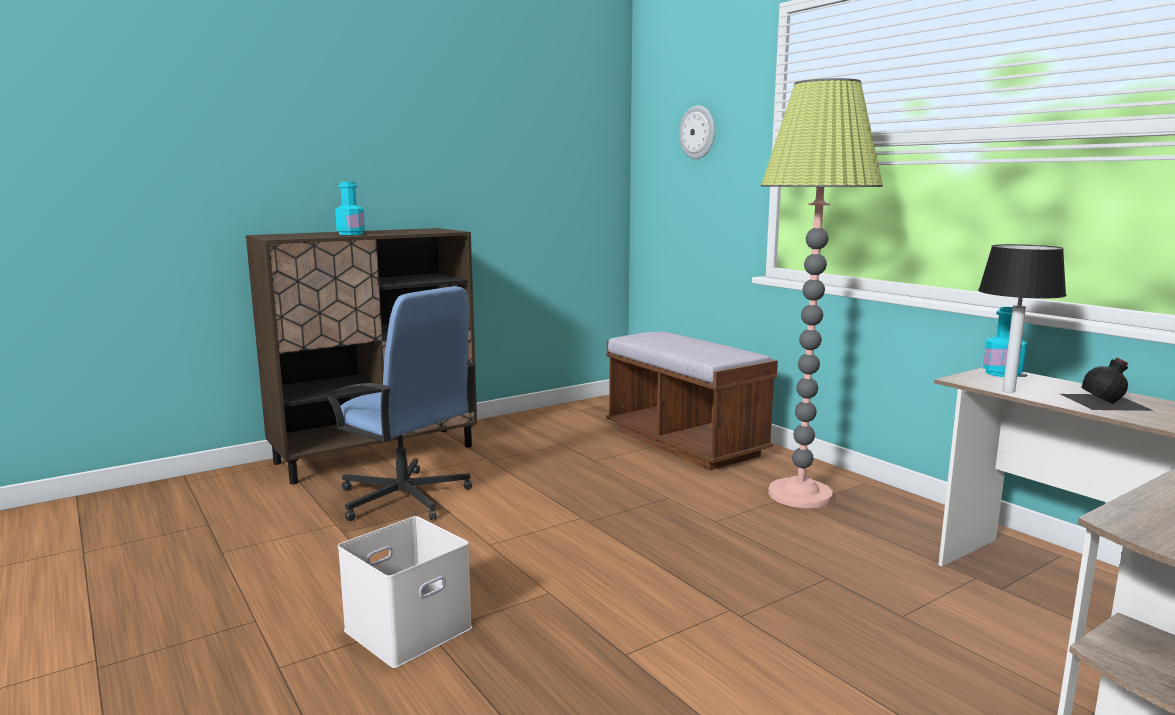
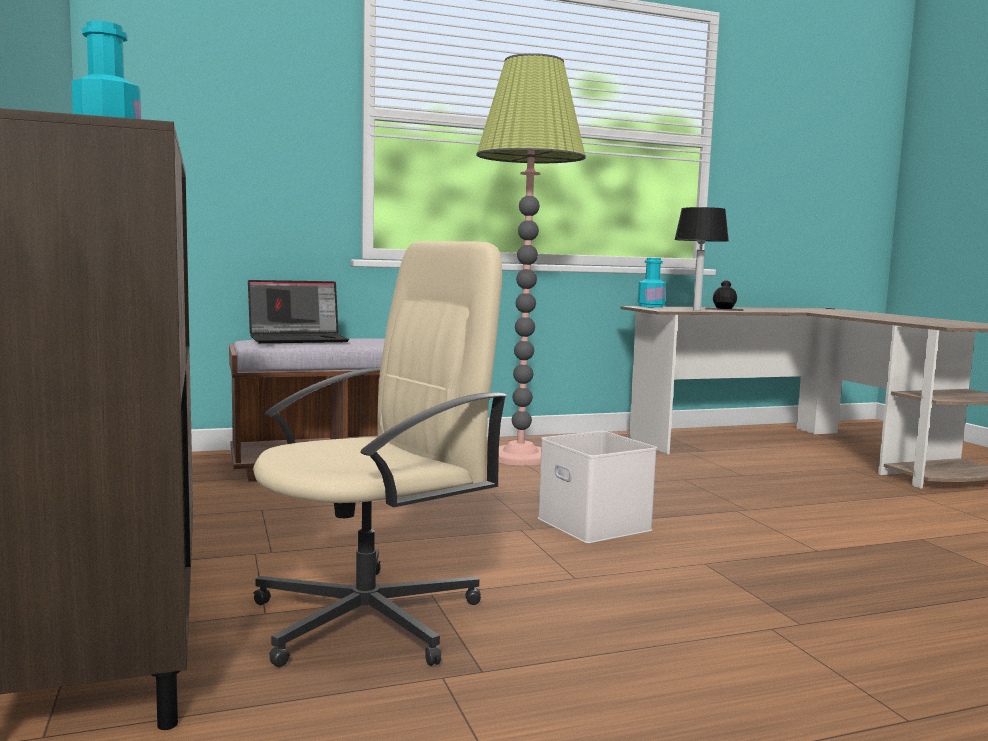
camera: 75 degrees left, 5 degrees down
(404, 498) = (370, 618): blue office chair -> beige office chair
(408, 627) = (788, 635): white storage box -> white storage box (591, 524)
(668, 338) = (299, 339): none -> laptop
(698, 132) = (234, 80): wall clock -> none

